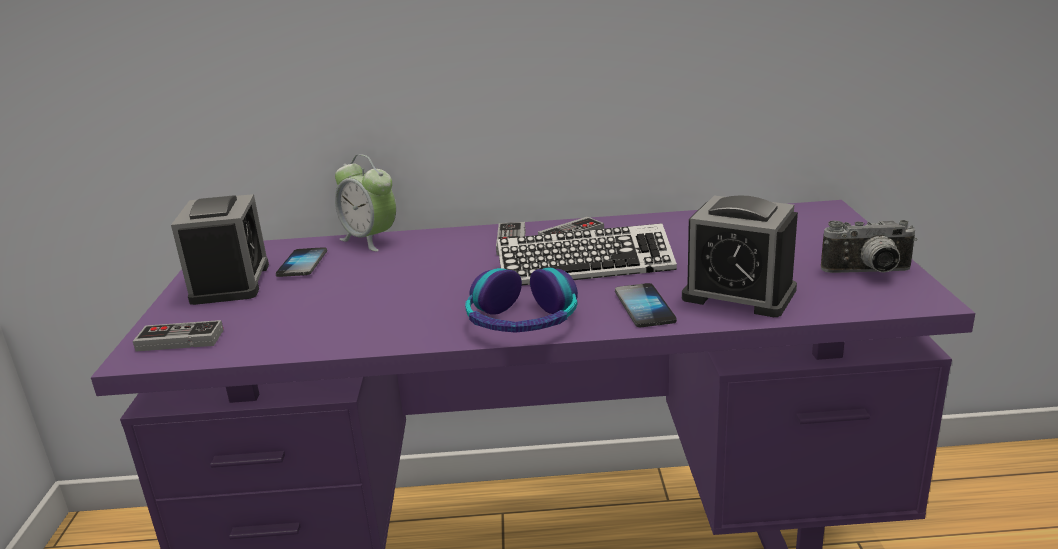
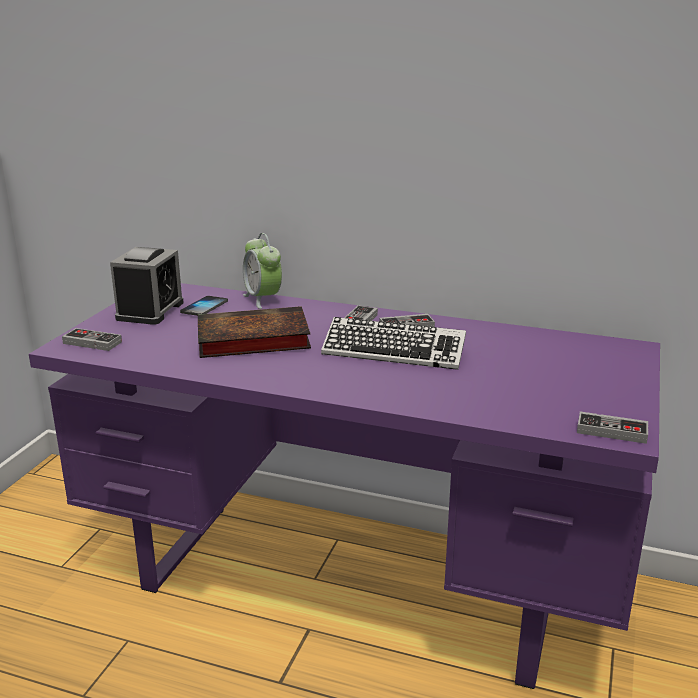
camera: 20 degrees right, 0 degrees up
(398, 290) = (250, 340): none -> book
(522, 321) = (311, 381): headphones -> none
(644, 307) = (405, 391): phone -> none
(738, 294) = (484, 398): alarm clock -> none
(868, 273) = (607, 407): camera -> none
(902, 297) = (611, 431): none -> game controller

